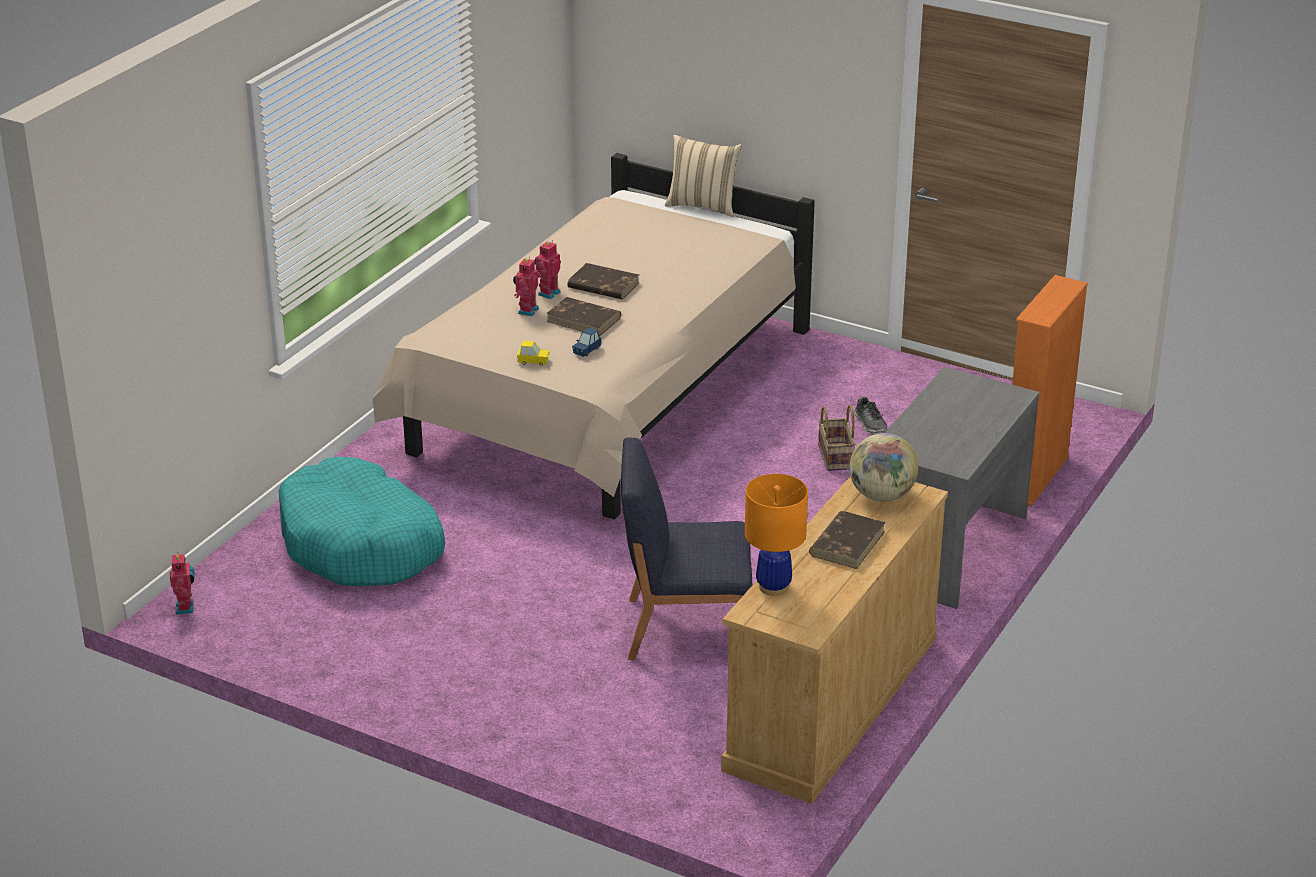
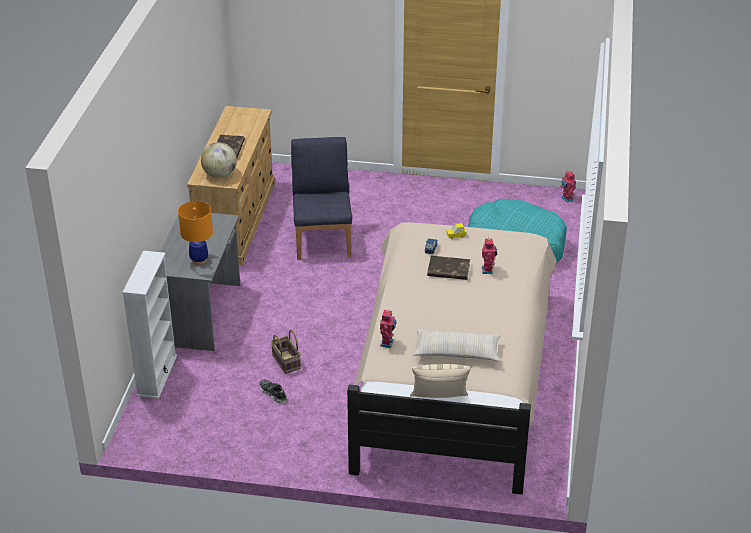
camera: 160 degrees right, 5 degrees up
(548, 293) = (486, 286): toy robot -> toy robot (387, 343)
(603, 285) = (456, 300): brown book -> none
(647, 237) = (456, 352): none -> beige pillow
(684, 628) = (323, 240): blue chair -> blue chair turned 75 degrees counterclockwise
(773, 587) = (255, 125): orange table lamp -> orange table lamp (199, 260)
(1034, 477) = (157, 375): orange bookcase -> white bookcase

